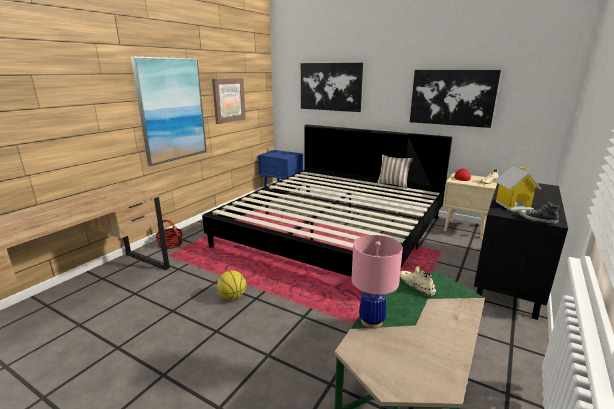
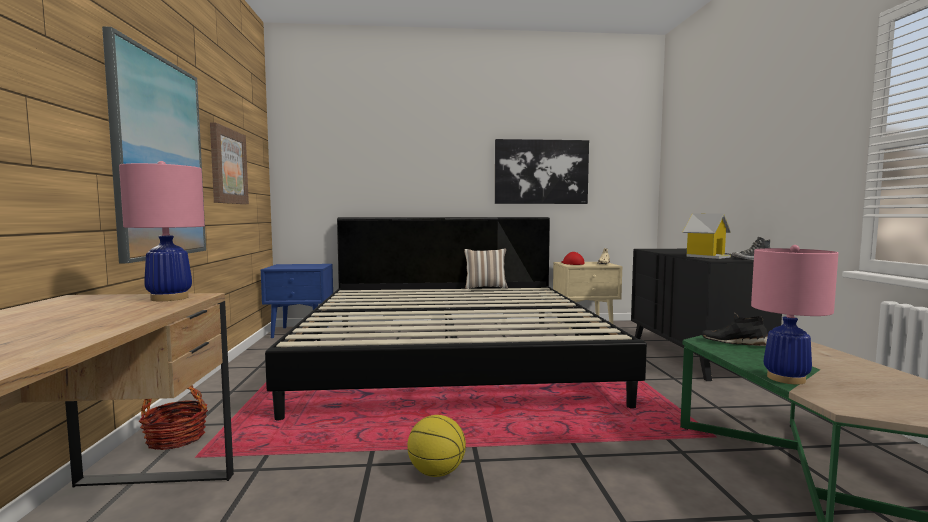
camera: 35 degrees left, 15 degrees down
(135, 194) = (169, 298): none -> pink table lamp
(330, 87) = (376, 161): picture -> none
(417, 286) = (735, 343): beige shoe -> black shoe

